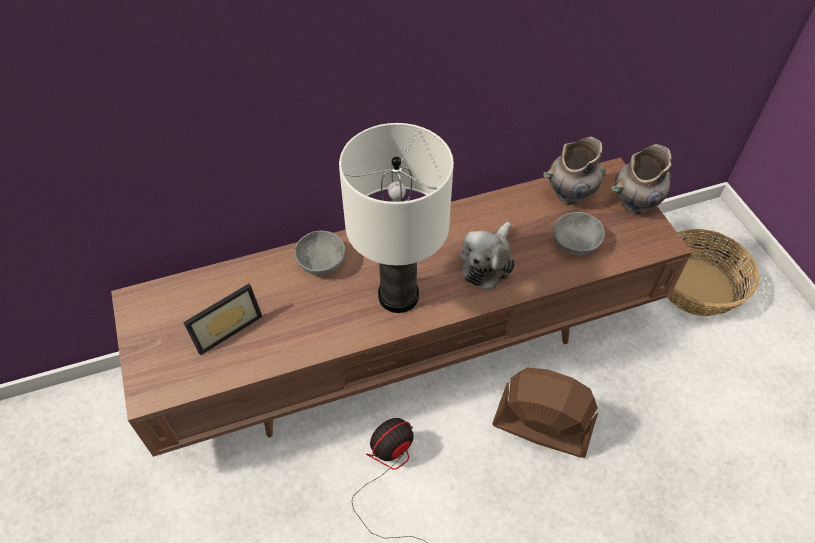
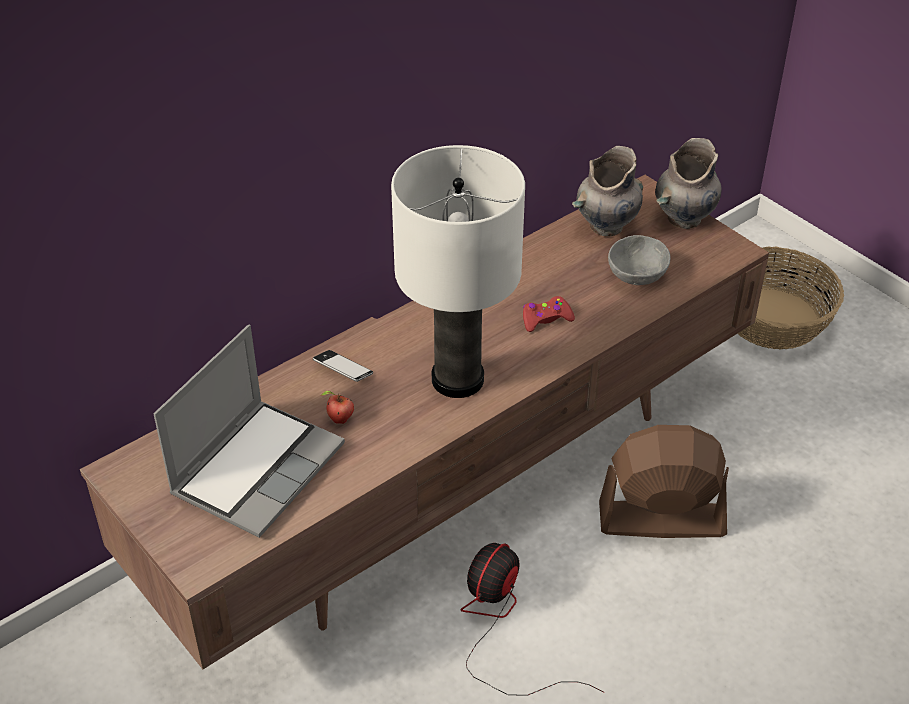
camera: 20 degrees left, 10 degrees down
(225, 327) = (258, 468): picture frame -> laptop
(299, 304) = (339, 420): none -> apple
(321, 263) = (343, 370): grey bowl -> phone
(487, 263) = (546, 319): plush toy -> red game controller

